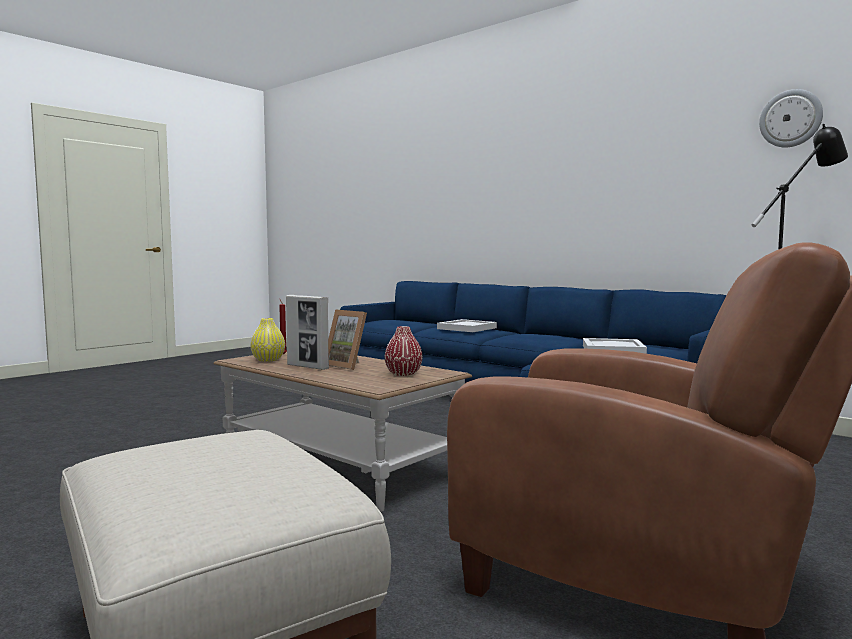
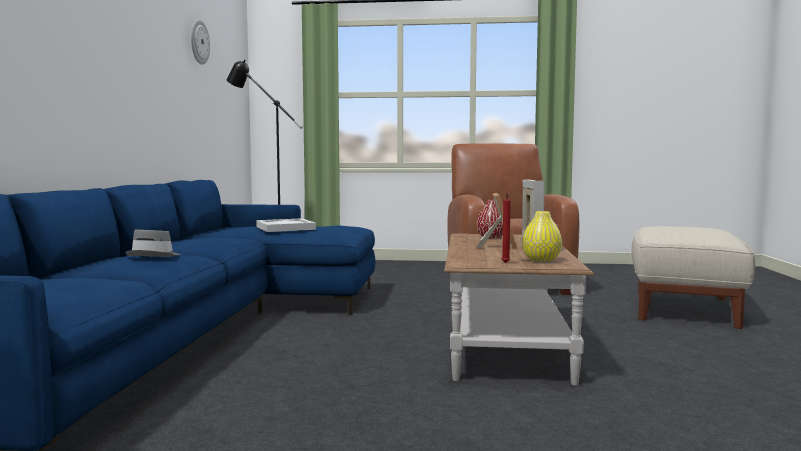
camera: 125 degrees left, 0 degrees up
(467, 328) = (155, 256): white tray -> grey hat

